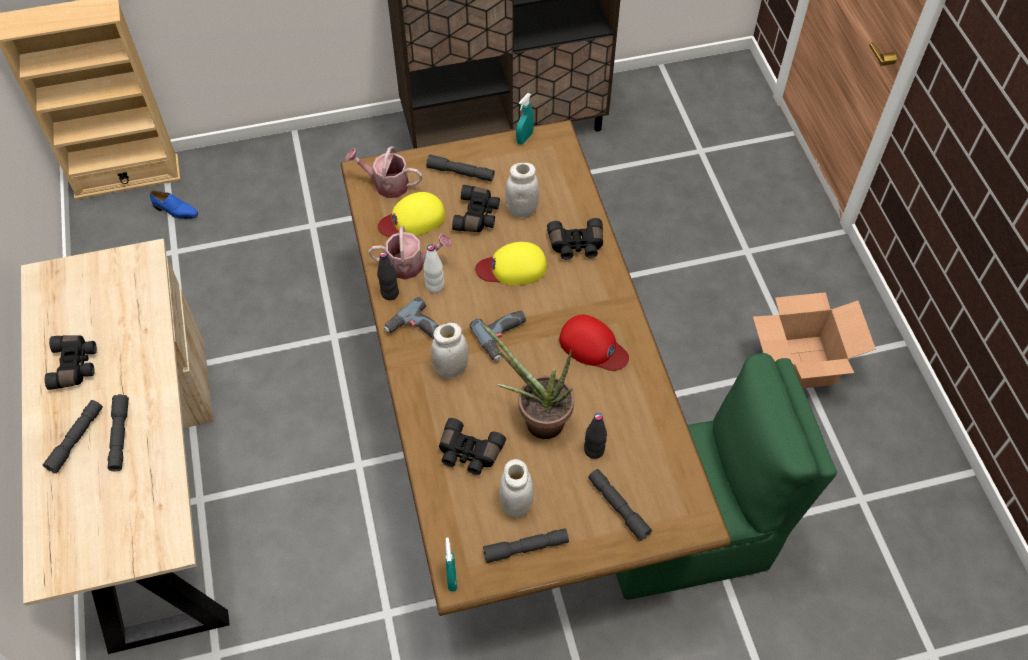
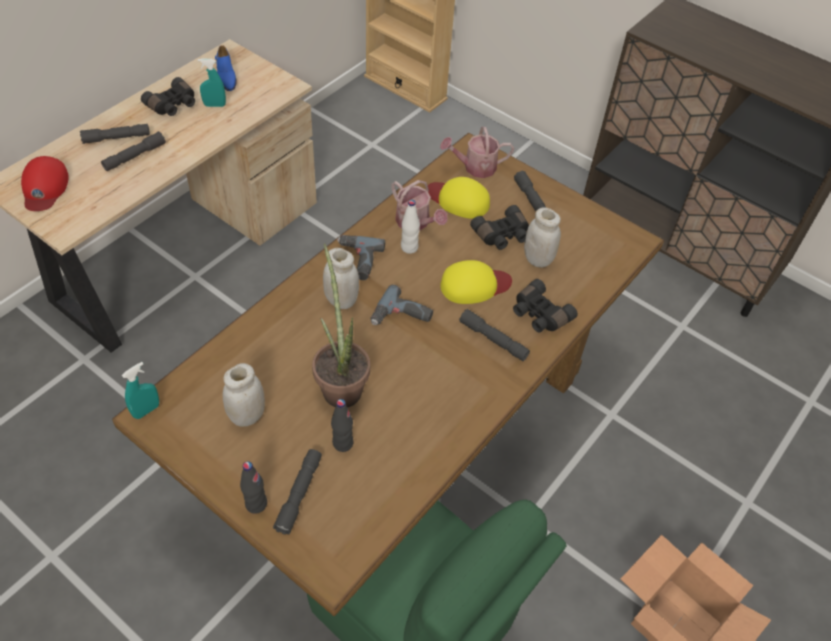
camera: 50 degrees right, 5 degrees down
(175, 211) = (403, 125): blue shoe -> blue shoe (226, 77)
(386, 184) = (475, 167): watering can -> watering can turned 75 degrees counterclockwise
(389, 293) = (377, 225): black bottle -> black bottle (256, 504)
(468, 453) = (271, 356): black binoculars -> none
(512, 267) = (474, 285): yellow cap -> yellow cap turned 120 degrees clockwise
(524, 138) = (610, 221): turquoise spray bottle -> turquoise spray bottle (215, 105)
(526, 548) = (209, 446): grey flashlight -> grey flashlight (493, 339)
(593, 346) = (448, 383): red cap -> red cap (44, 188)

